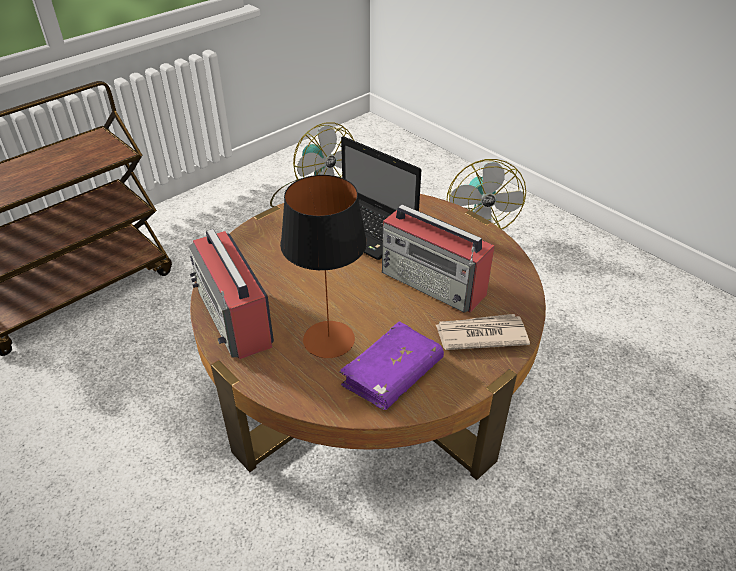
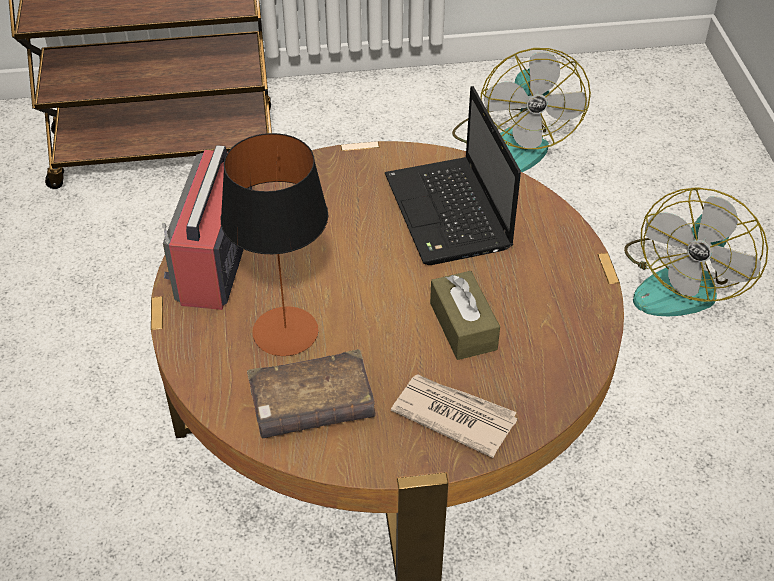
camera: 35 degrees right, 5 degrees up
(392, 374) = (312, 406): purple book -> brown book
(434, 283) = (463, 326): radio -> brown tissue box

